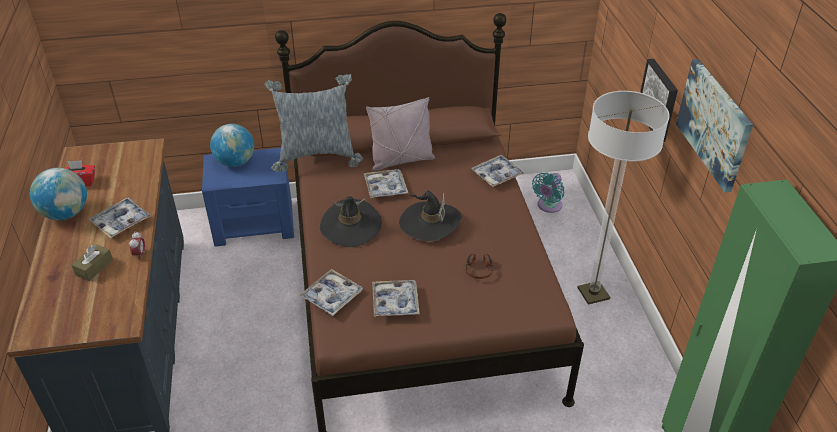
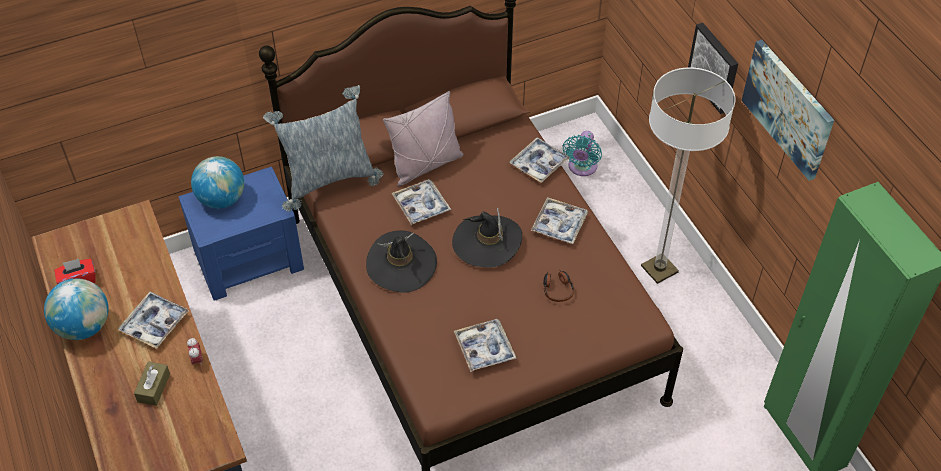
camera: 15 degrees left, 10 degrees up
(332, 296) = (415, 356): tray -> tray (559, 225)

